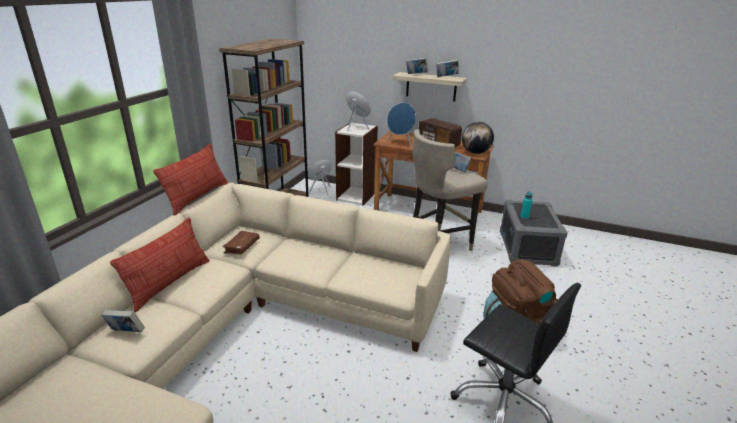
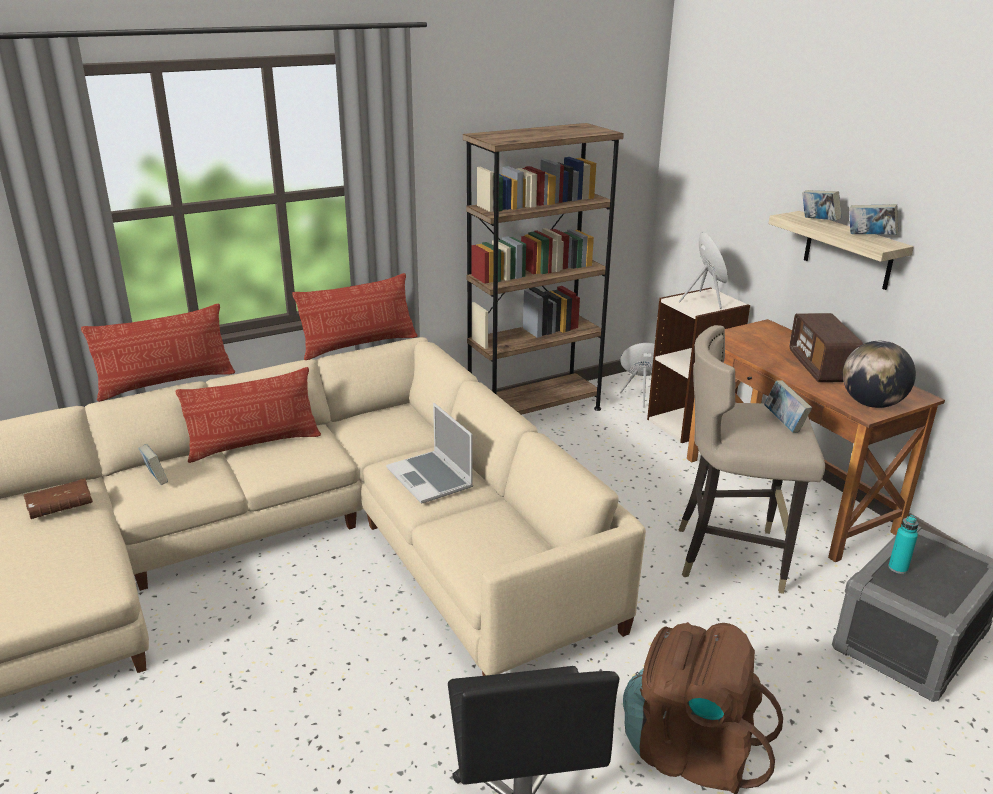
camera: 40 degrees right, 0 degrees up
(86, 261) = (166, 383): none -> pillow
(242, 247) = (374, 432): brown book -> brown book (60, 507)
(308, 257) = (431, 479): none -> laptop
(400, 143) = (750, 346): blue speaker -> none

